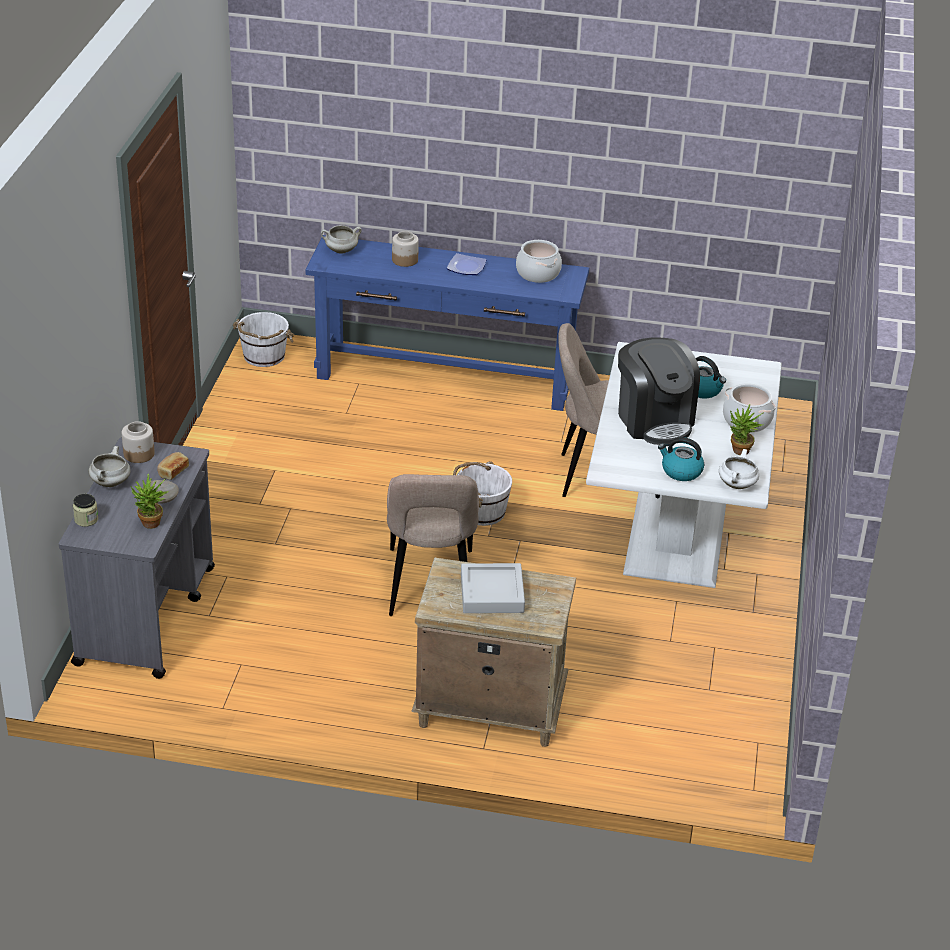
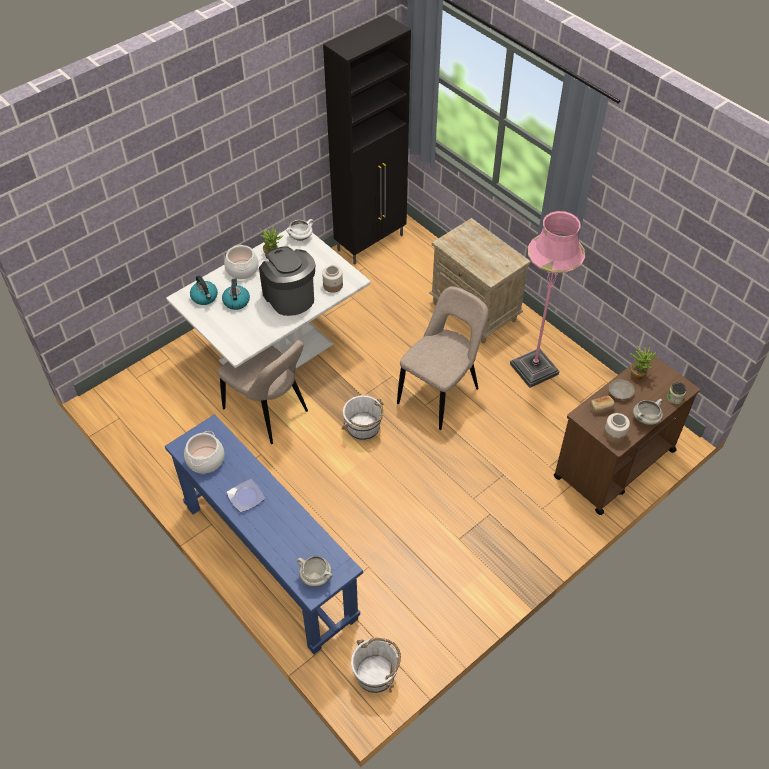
camera: 140 degrees left, 15 degrees up
(146, 614) = (613, 464): grey cart -> brown cart
(336, 674) = (534, 369): none -> pink floor lamp
(404, 260) = (280, 534): jar -> jar (333, 285)
(492, 593) = (481, 253): grey tray -> none
(654, 420) = (289, 296): coffee machine -> coffee machine turned 45 degrees counterclockwise
(681, 471) = (317, 259): kettle -> kettle (205, 297)
(747, 731) = (371, 242): none -> black cabinet

